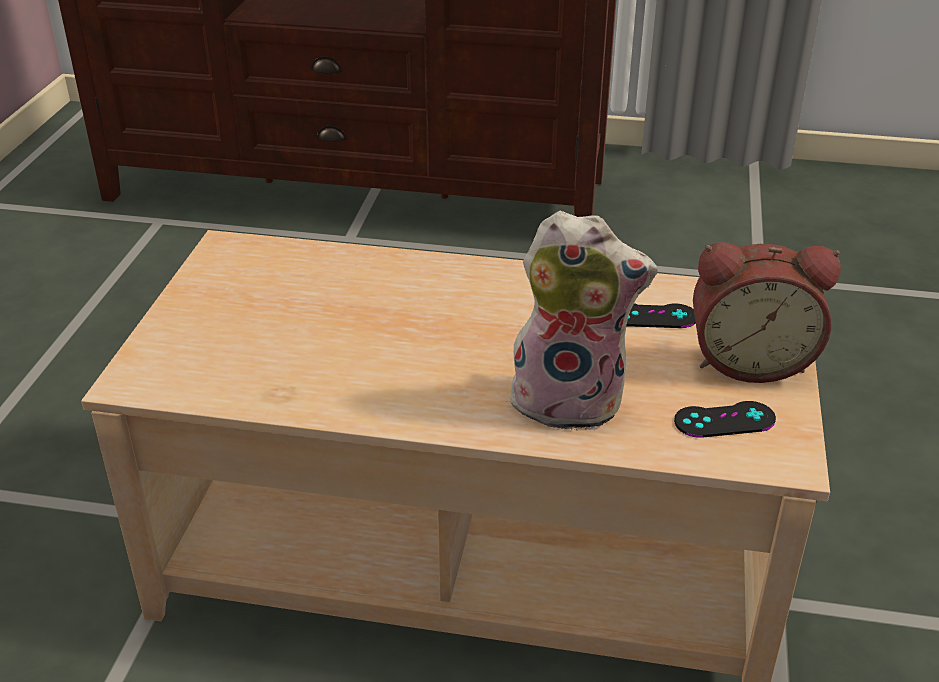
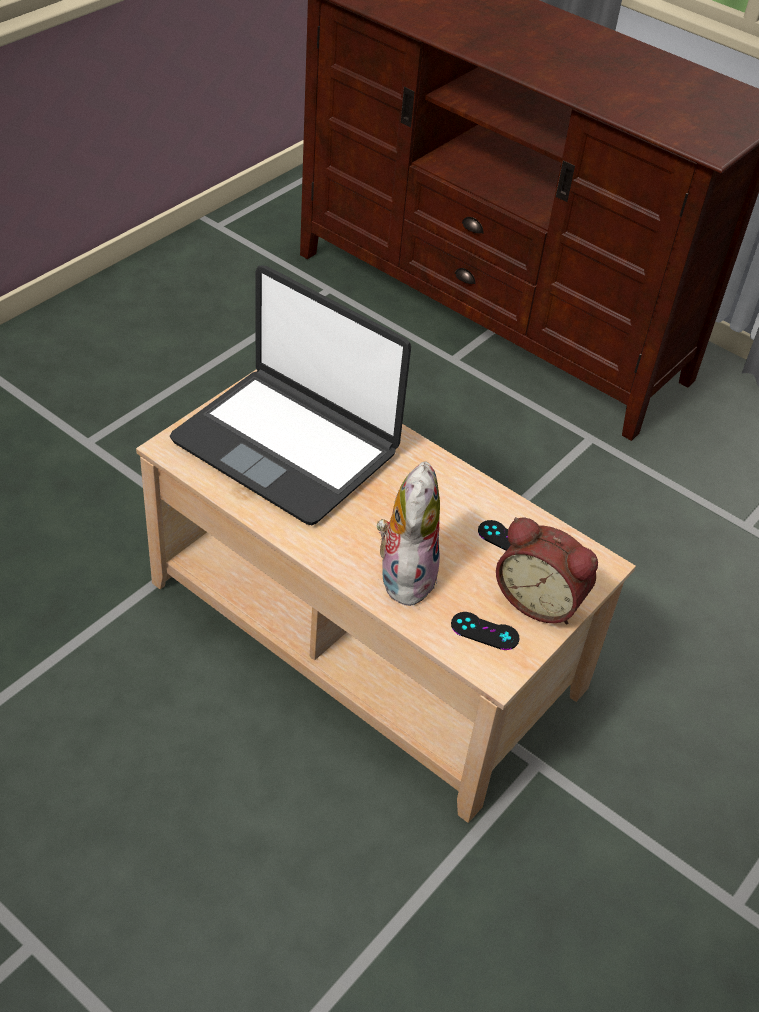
camera: 25 degrees right, 10 degrees up
(296, 321) = (287, 446): none -> laptop
(571, 400) = (404, 574): plush toy -> plush toy turned 120 degrees counterclockwise

